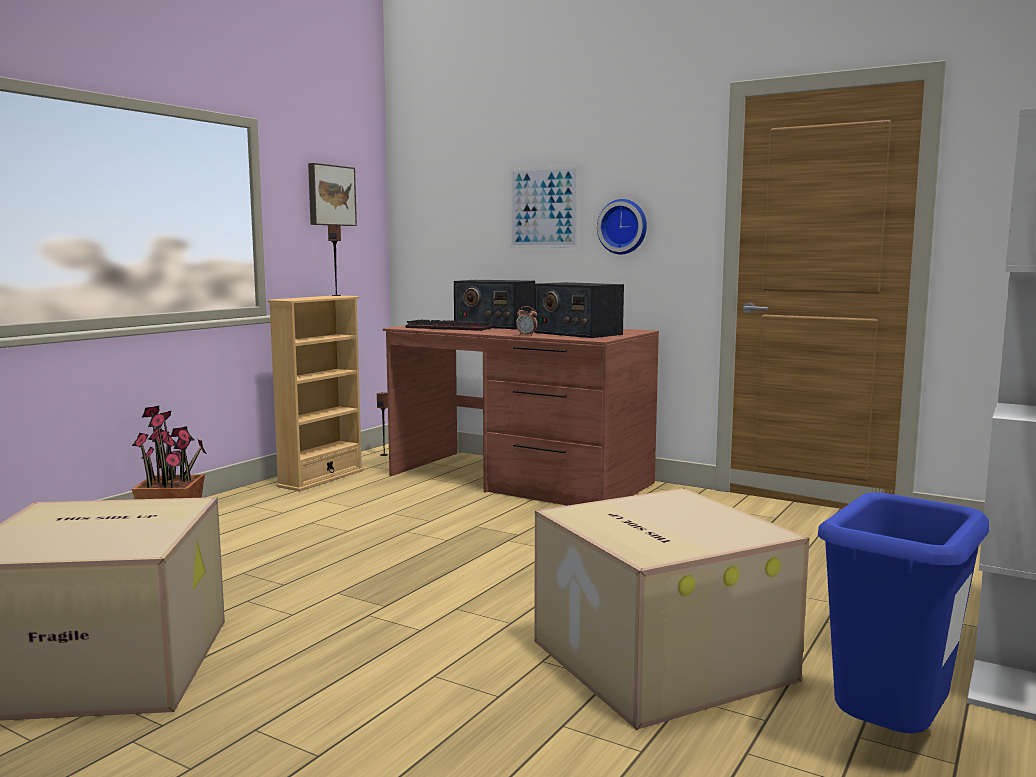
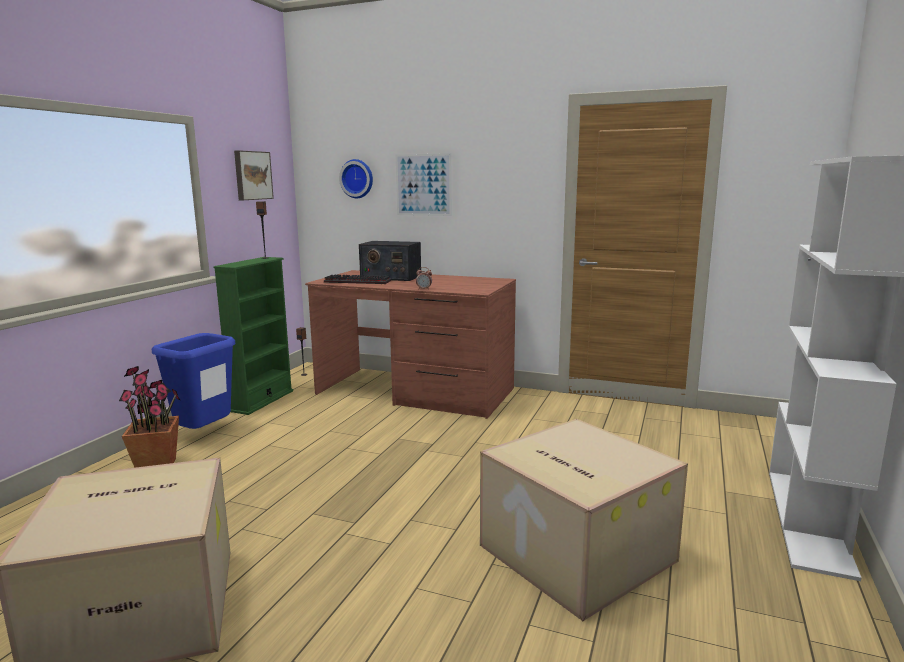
camera: 10 degrees left, 5 degrees up
(321, 478) = (262, 401): beige bookcase -> green bookcase
(577, 333) = (460, 285): radio -> none
(623, 226) = (487, 201): wall clock -> wall clock (357, 178)
(888, 741) = (755, 609): blue trash can -> blue trash can (204, 435)

